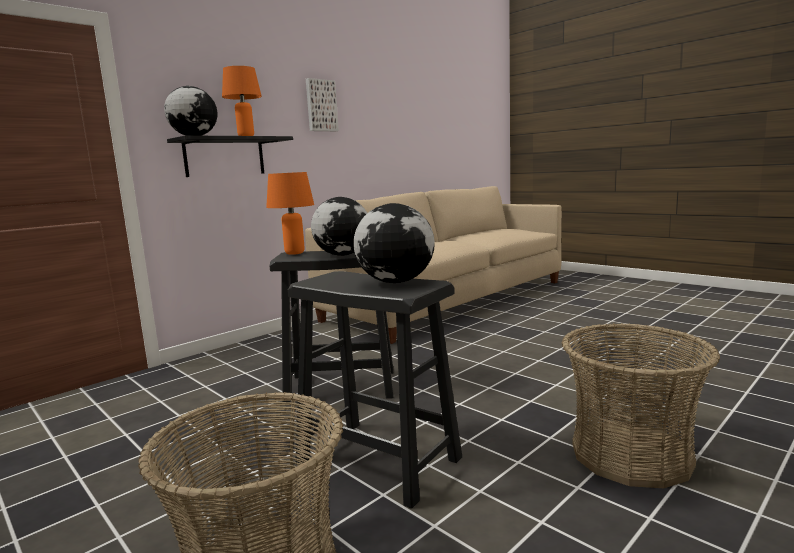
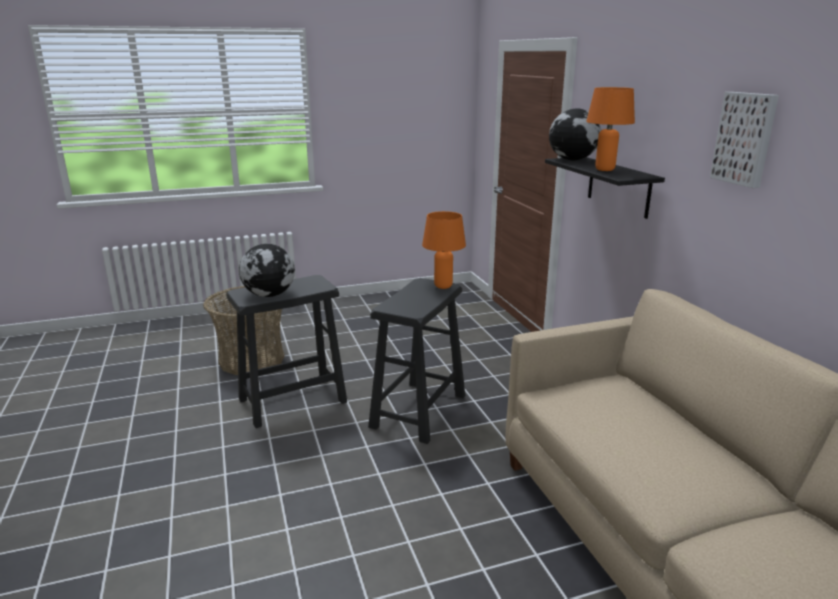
camera: 115 degrees right, 10 degrees up
(343, 255) = (402, 299): globe -> none
(631, 454) = (160, 497): basket -> none

